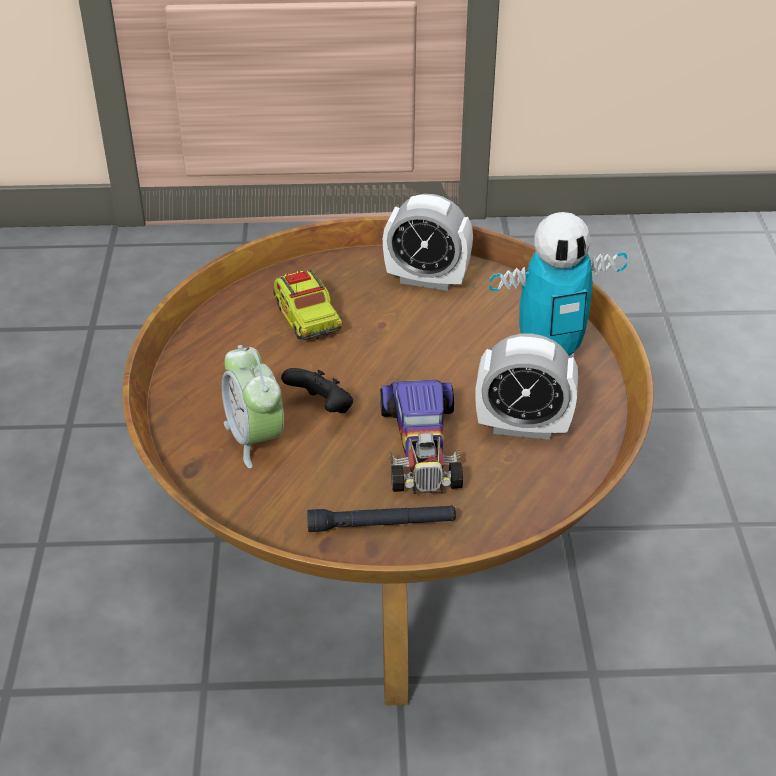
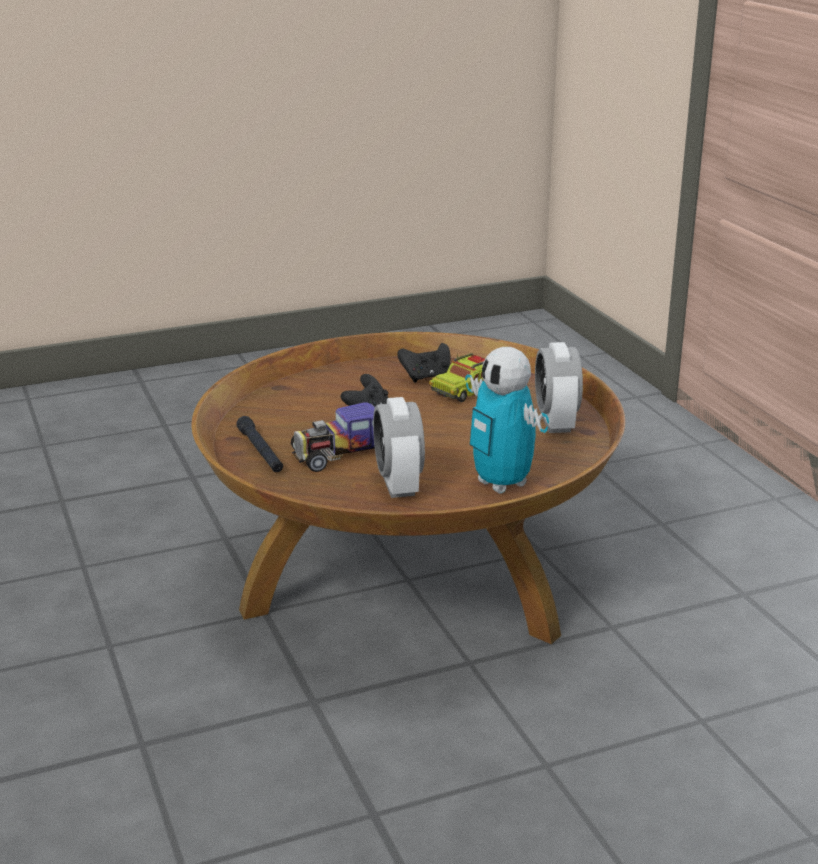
camera: 70 degrees right, 15 degrees down
(249, 337) = (426, 377): none -> black game controller
(255, 438) = (321, 399): alarm clock -> none

